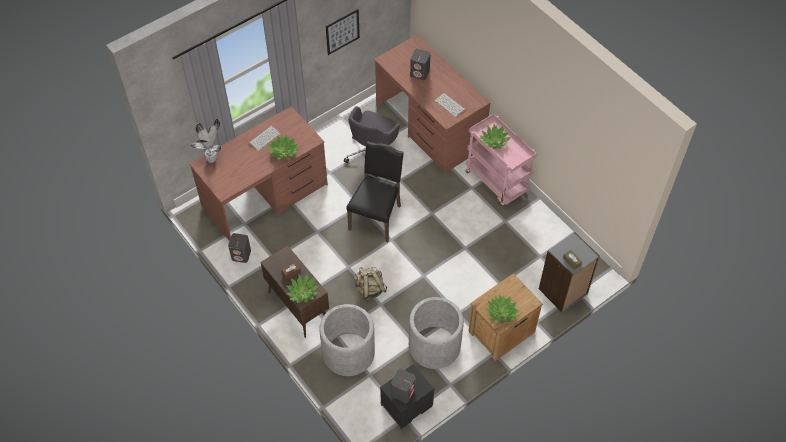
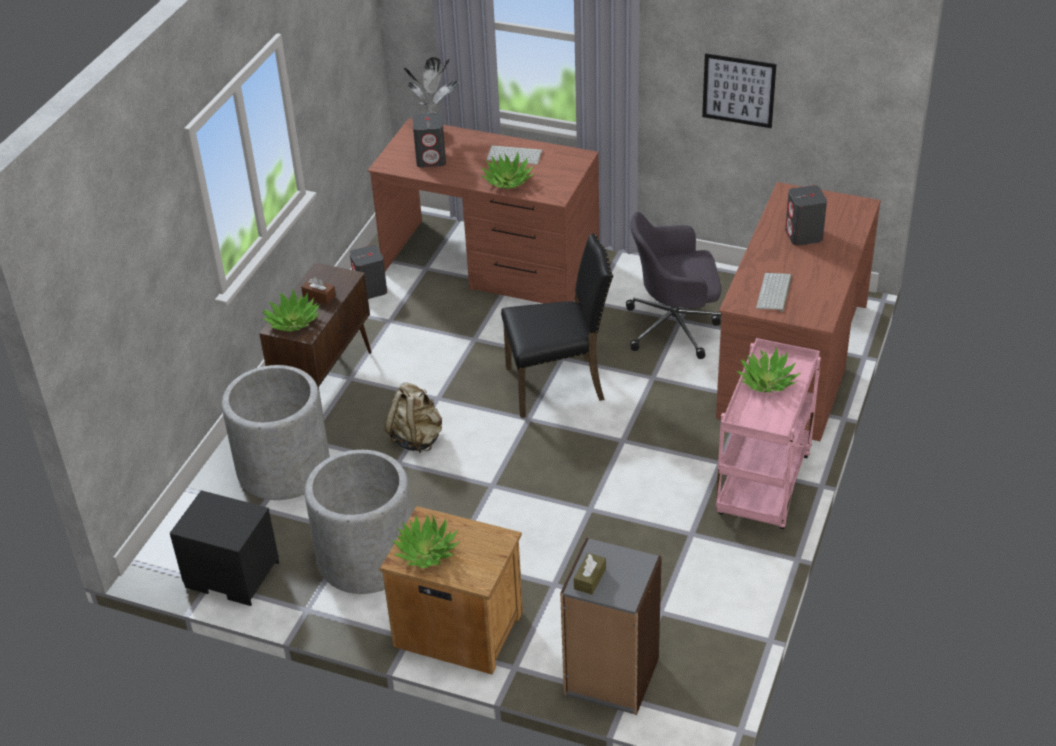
camera: 60 degrees right, 15 degrees down
(403, 392) = (208, 519): grey speaker -> grey speaker (431, 159)

